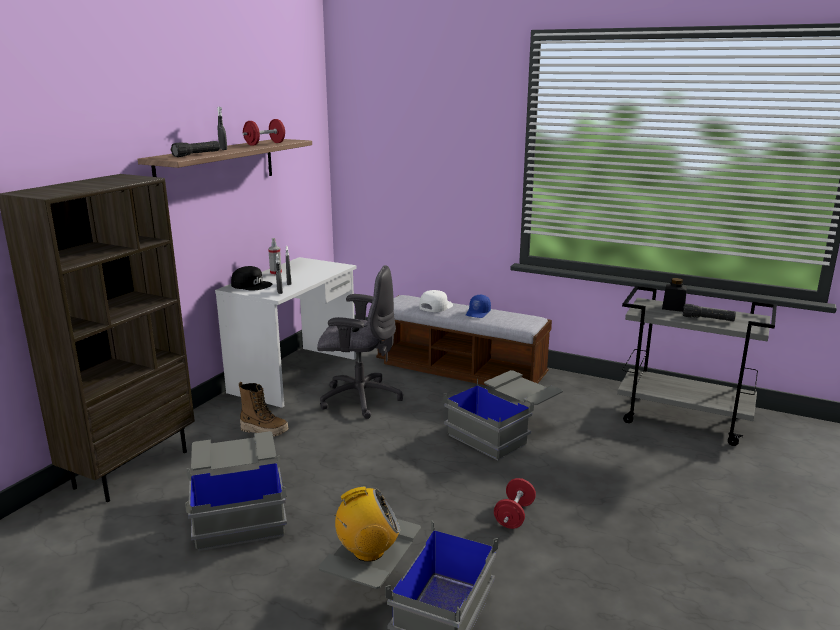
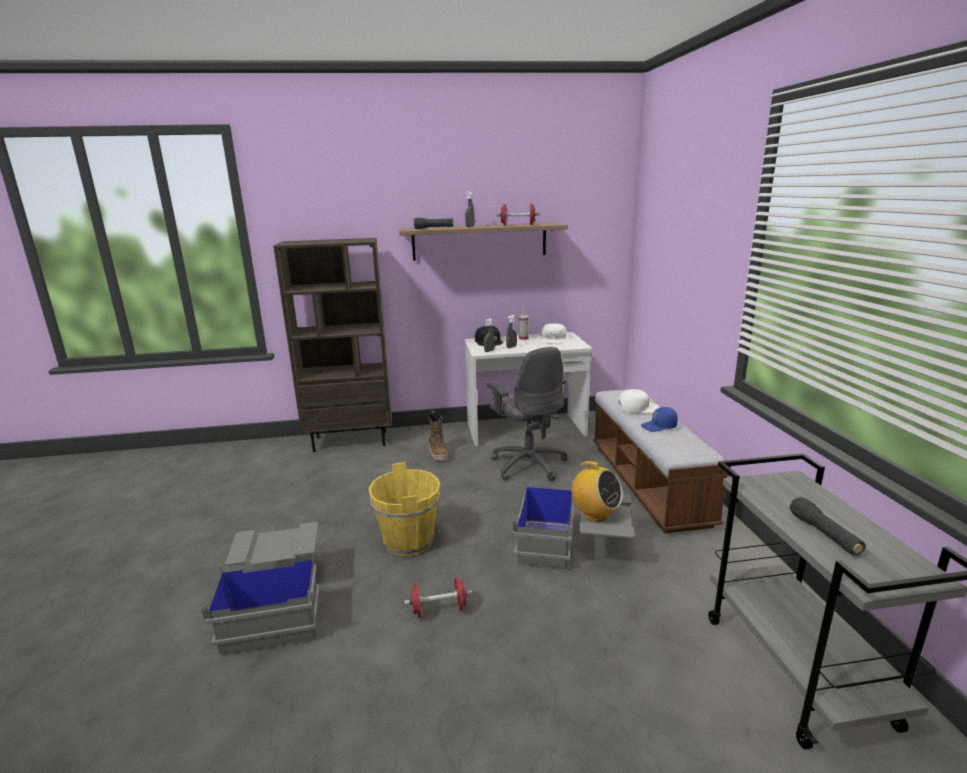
camera: 55 degrees right, 0 degrees up
(239, 509) = (339, 490): grey storage box -> none
(304, 266) = (554, 339): none -> white cap
(368, 551) = (271, 544): radio -> radio (595, 514)
(399, 498) = (409, 541): none -> yellow bucket
(673, 308) = (813, 500): black jar -> none

